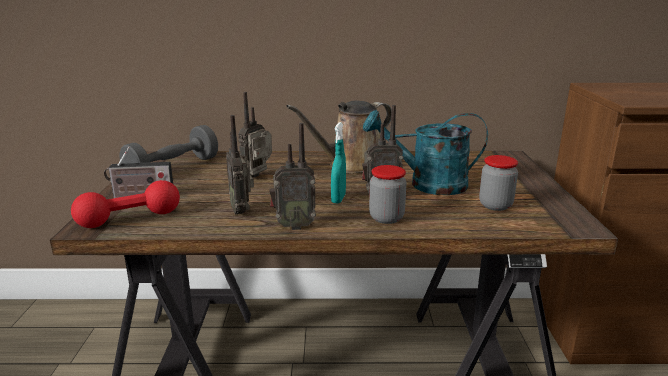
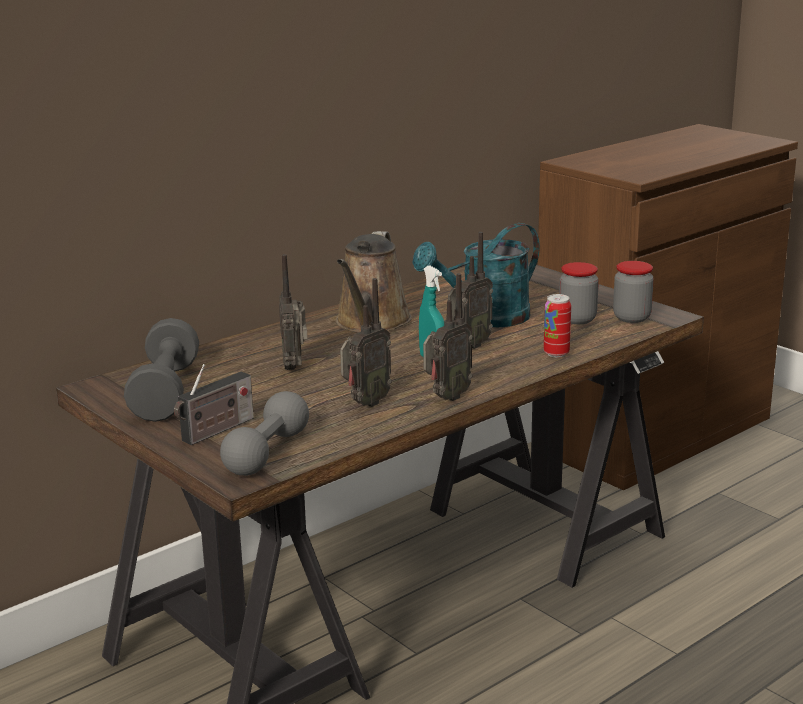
camera: 40 degrees left, 0 degrees up
(130, 219) = (267, 453): red dumbbell -> grey dumbbell
(242, 210) = (365, 403): radio -> radio turned 75 degrees counterclockwise
(386, 218) = (511, 361): jar -> jar (631, 317)
(430, 224) = (556, 353): none -> can

